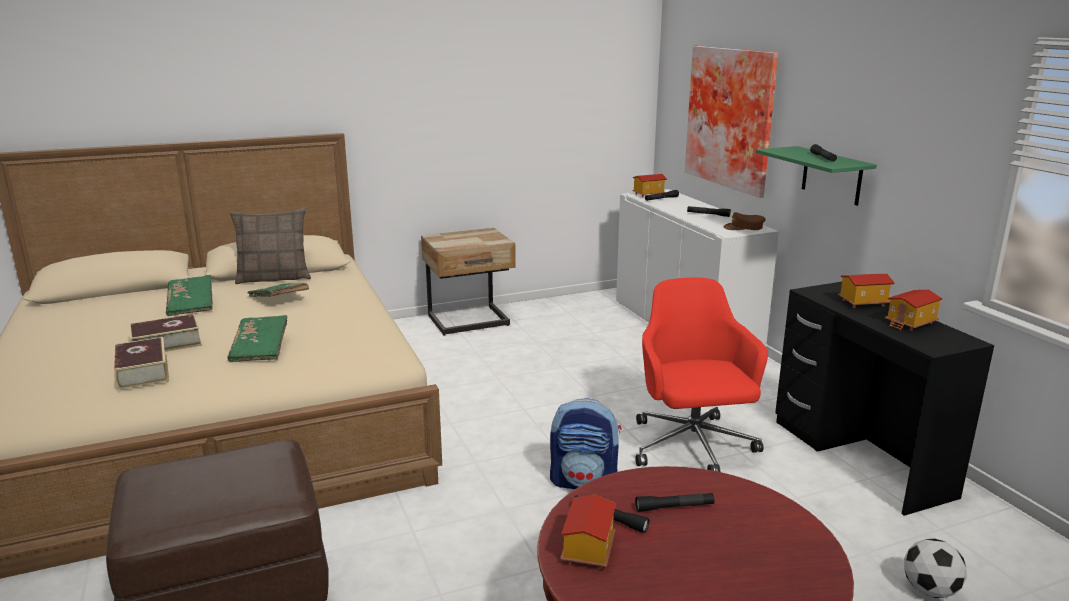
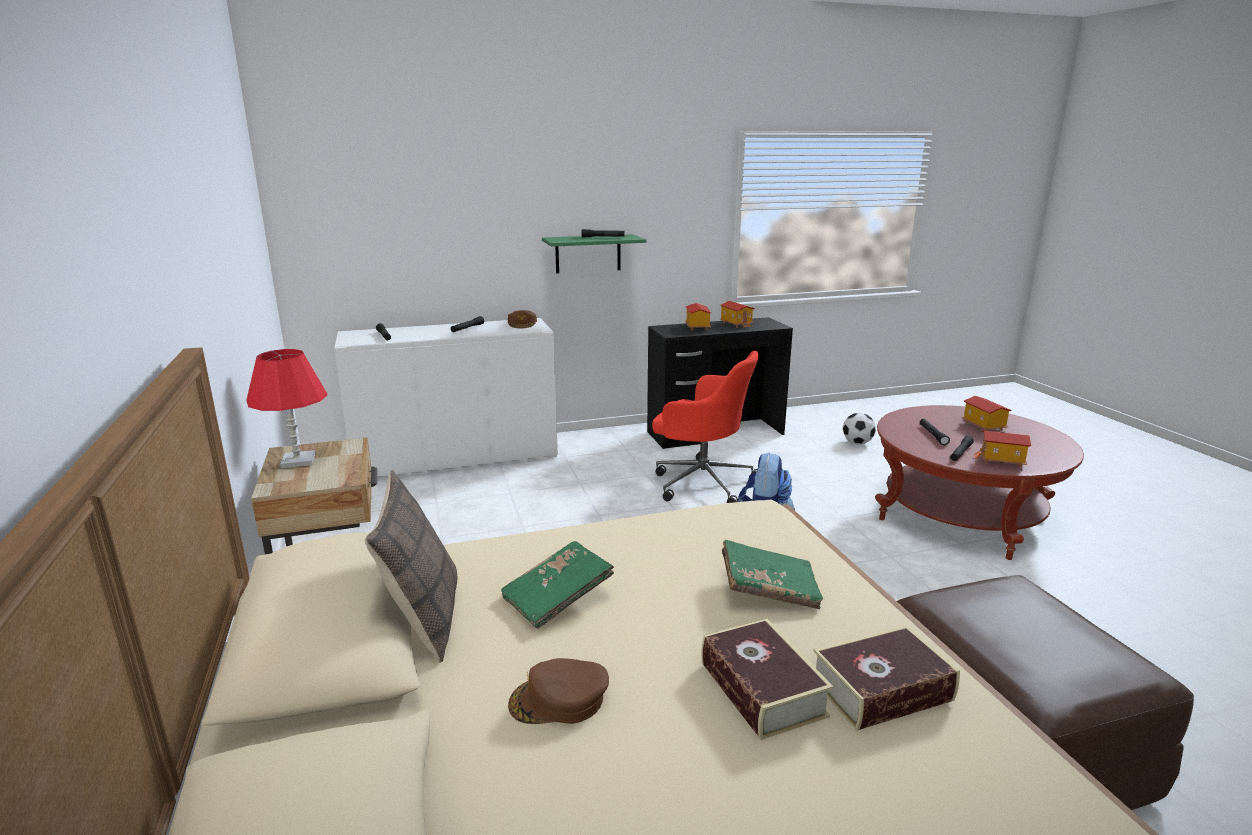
camera: 85 degrees left, 0 degrees up
(191, 305) = (559, 700): green book -> brown cap
(472, 235) = (298, 461): none -> red table lamp
(648, 194) = (357, 338): toy house -> toy house (982, 426)
(692, 447) = (701, 482): red office chair -> red office chair turned 150 degrees counterclockwise
(732, 118) = (438, 227): picture -> none

